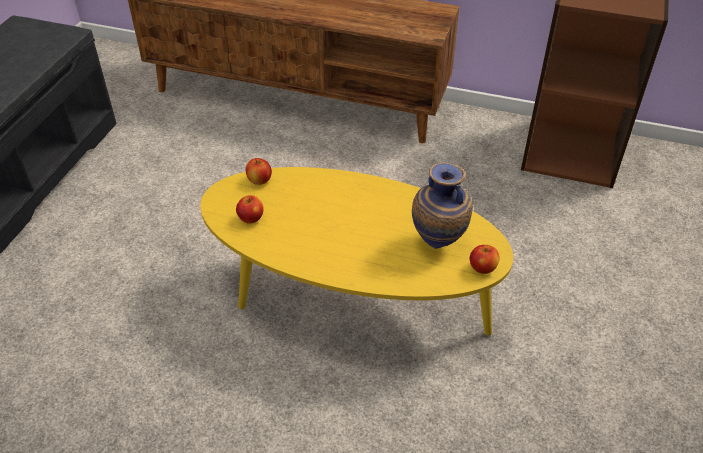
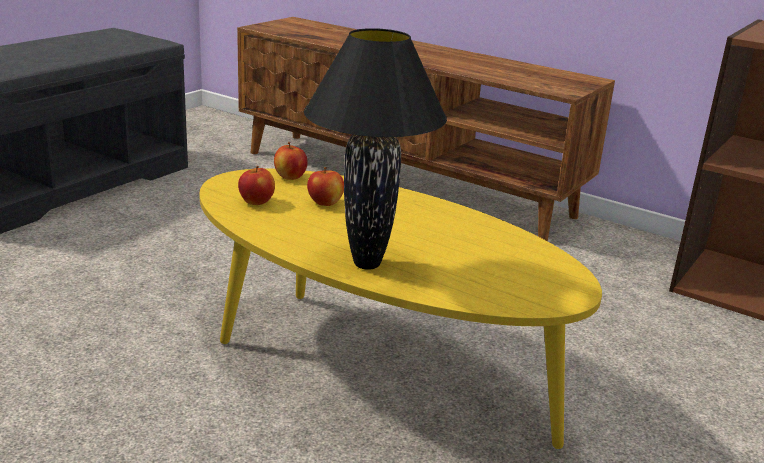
camera: 15 degrees right, 20 degrees down
(359, 266) = (368, 264): none -> black table lamp
(438, 243) = (494, 266): vase -> none
(482, 268) = (548, 299): apple -> apple (325, 203)

